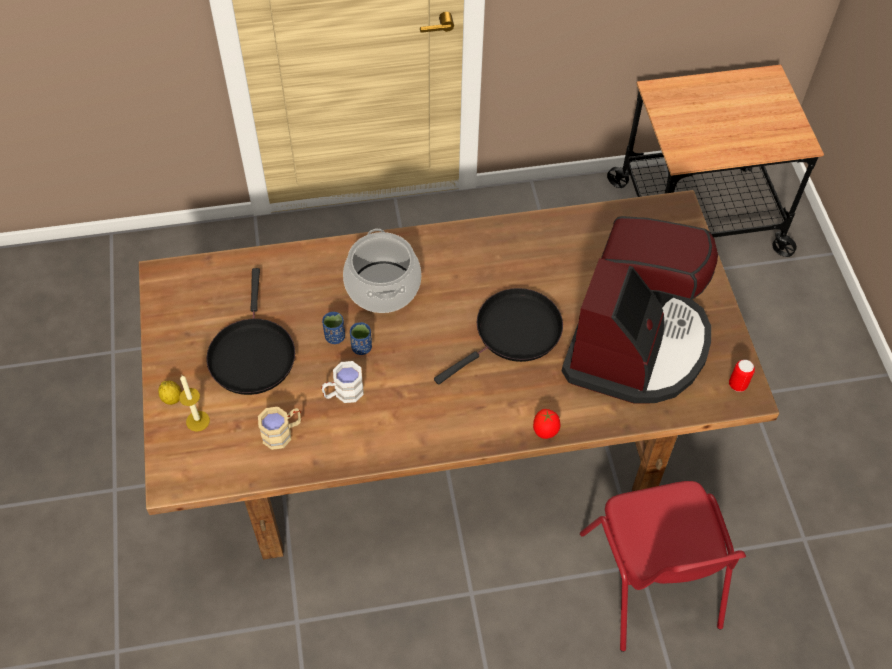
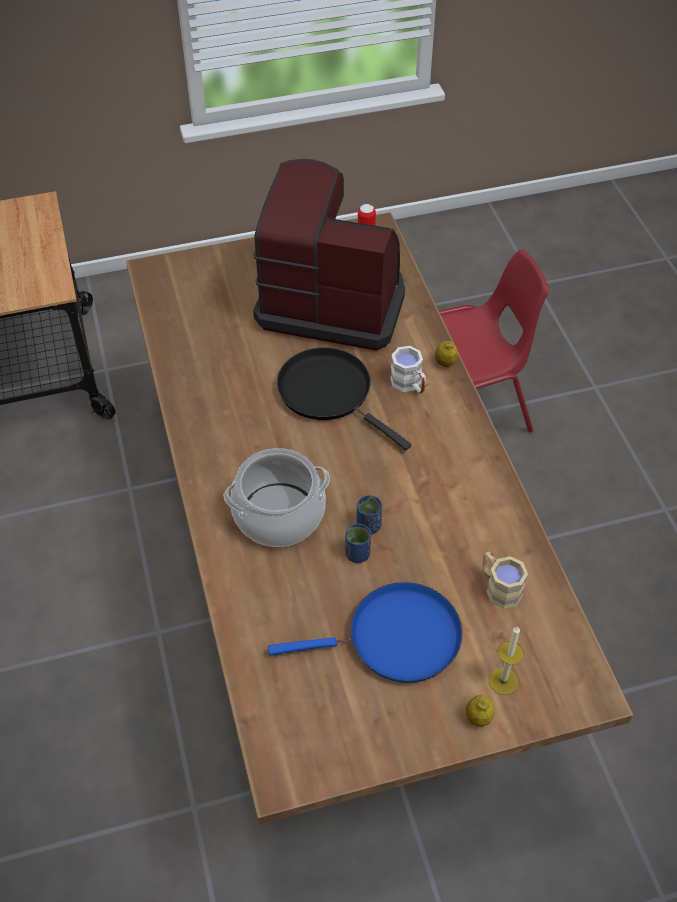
camera: 95 degrees left, 5 degrees down
(252, 354) = (396, 638): black frying pan -> blue frying pan
(343, 393) = (434, 536): white mug -> white mug (409, 385)
(545, 432) = (445, 363): tomato -> lemon

